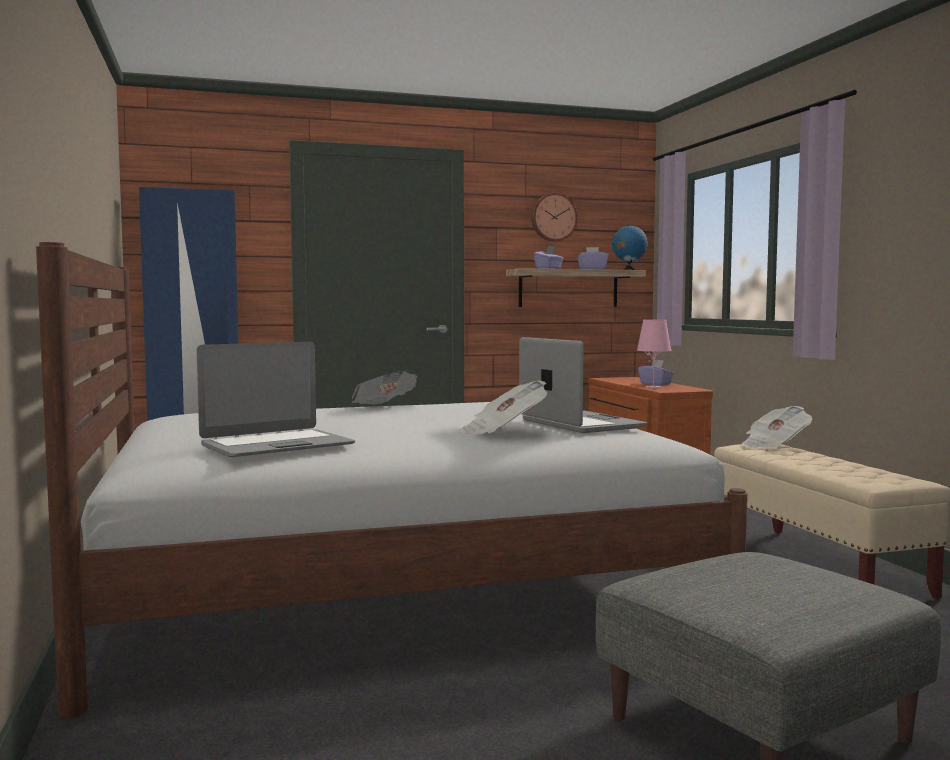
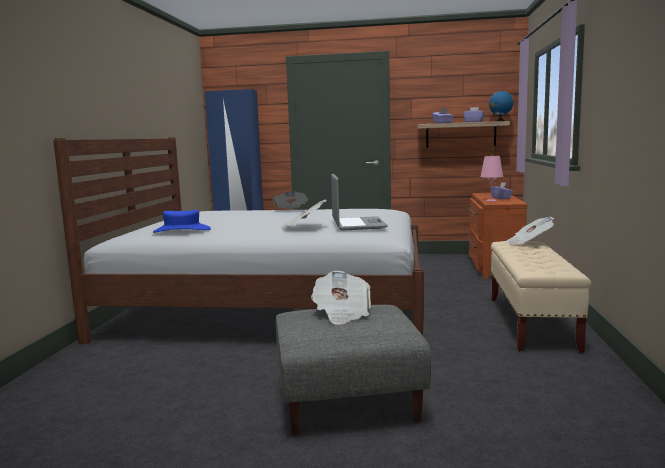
camera: 25 degrees right, 5 degrees up
(276, 446) = (182, 230): laptop -> blue hat
(553, 217) = (450, 89): wall clock -> none
(727, 573) = (342, 313): none -> newspaper

